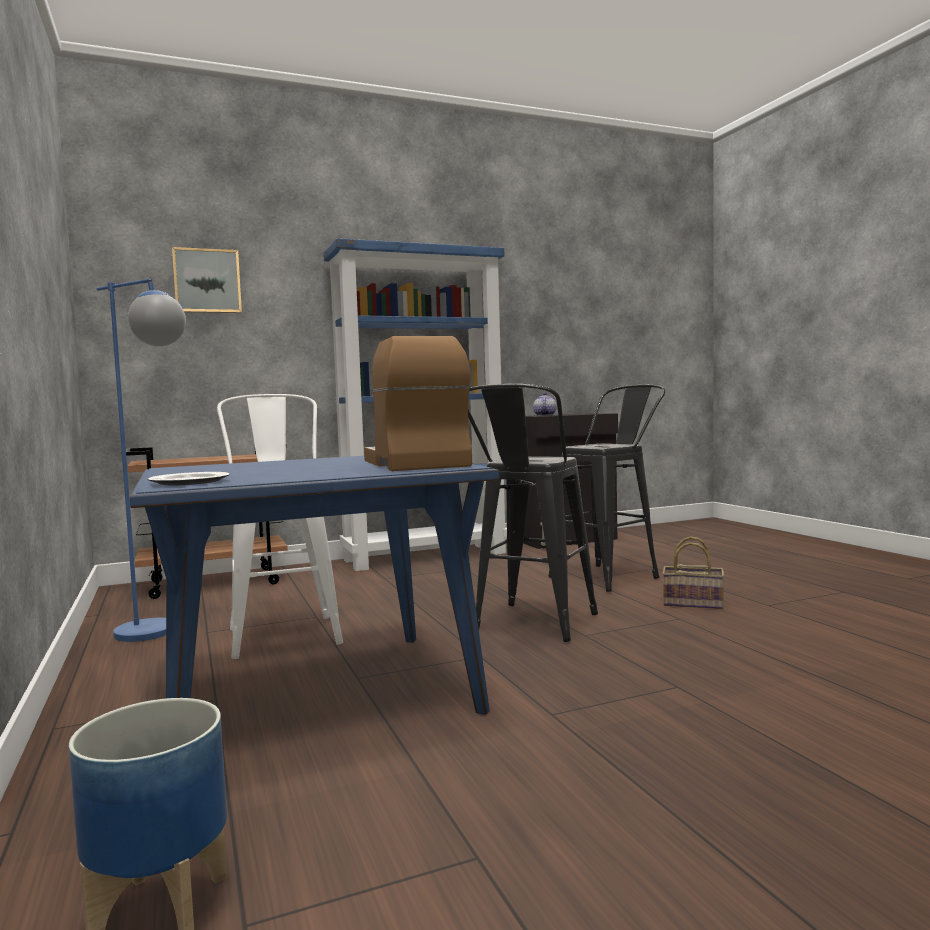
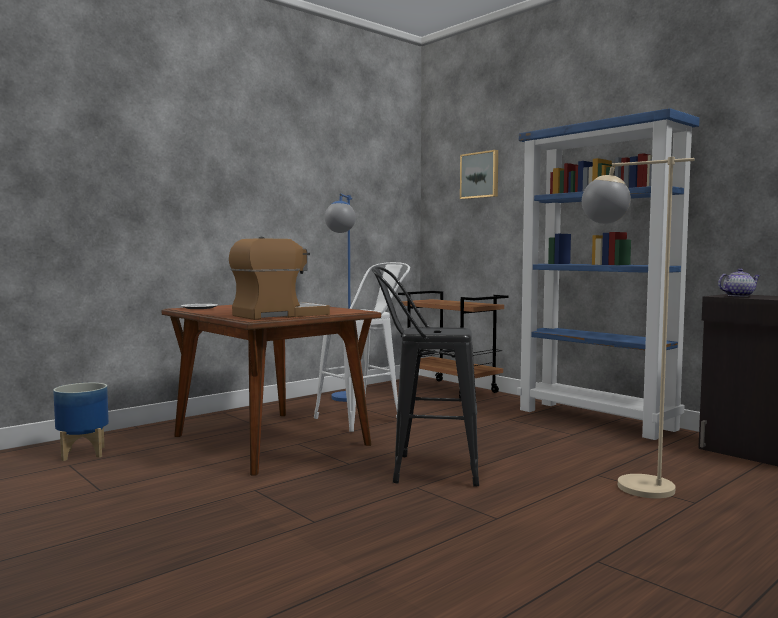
camera: 70 degrees right, 0 degrees up
(316, 695) = (270, 440): blue dining table -> brown dining table
(611, 576) = (625, 484): black stool -> beige floor lamp
(694, 603) = (561, 523): basket -> none

